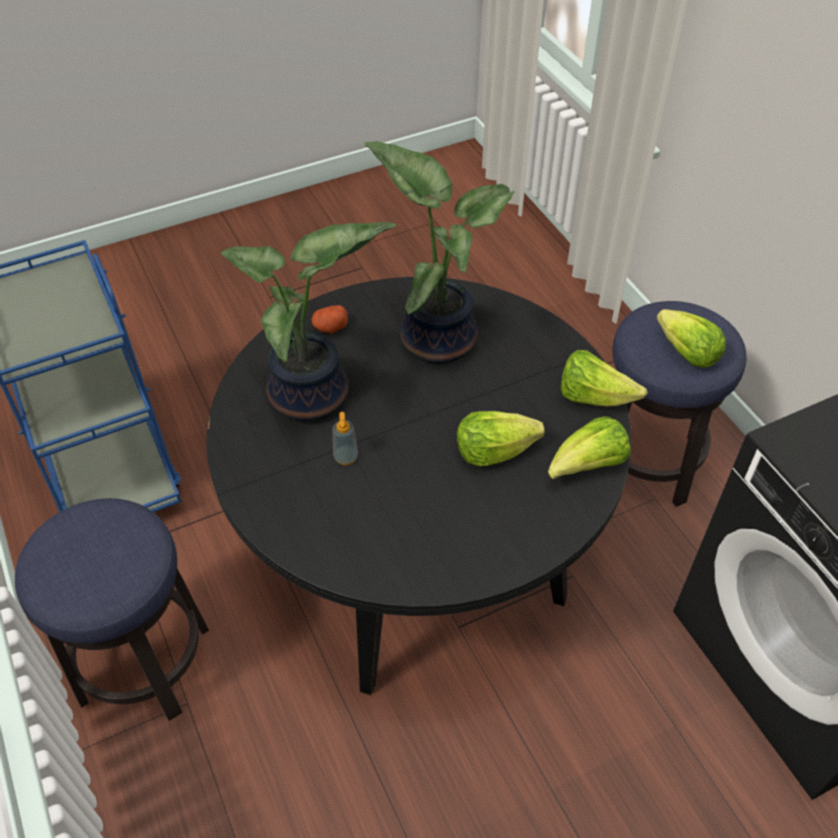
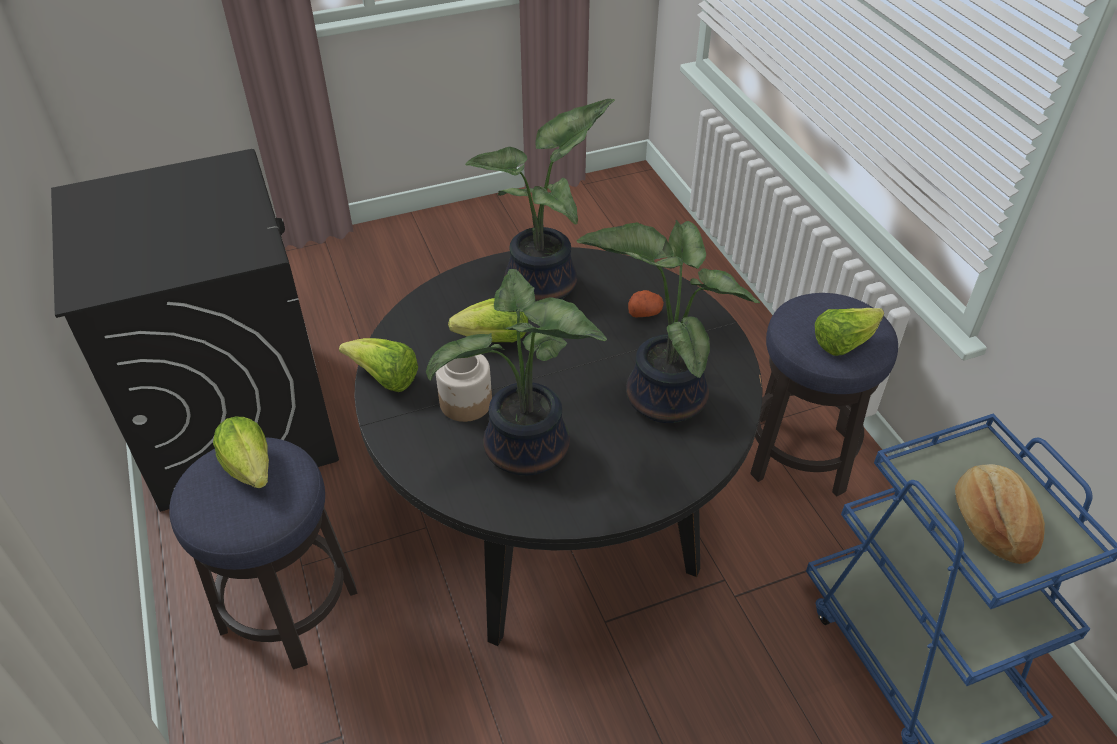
camera: 175 degrees left, 5 degrees down
(53, 301) = (991, 523): none -> bread
(330, 327) = (648, 472): potato -> potato (645, 312)
(346, 457) = (627, 342): soap dispenser -> none
(447, 531) = (546, 286): none -> potted plant
(504, 378) = (466, 402): none -> jar
(587, 466) = (416, 322): lettuce -> lettuce (843, 343)

